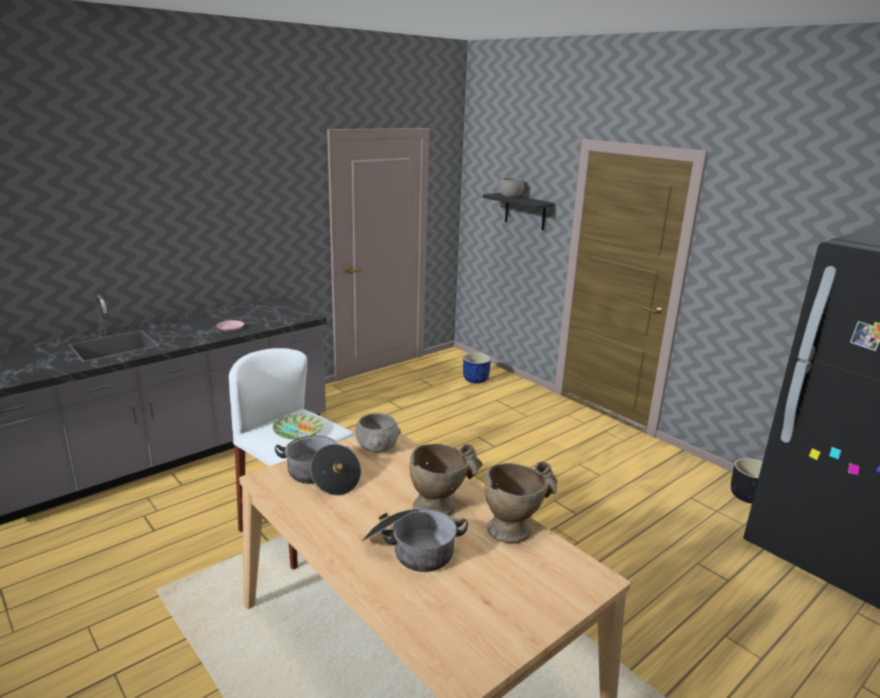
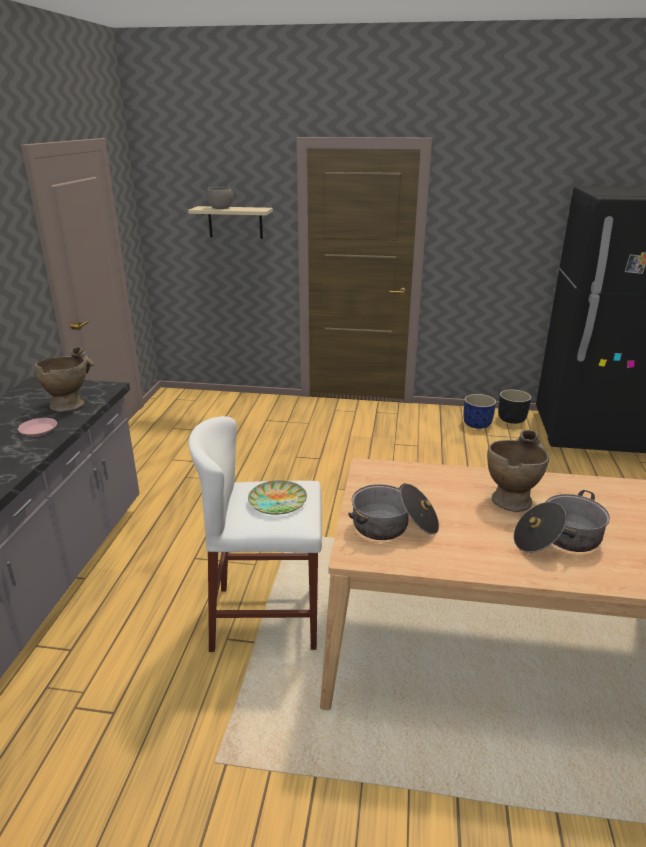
camera: 40 degrees left, 5 degrees up
(377, 447) = (384, 479): grey bowl -> none
(476, 379) = (224, 409): blue planter -> blue planter (477, 424)
(515, 528) = (576, 485): beige vase -> beige vase (71, 404)
(525, 211) = (235, 222): black shelf -> beige shelf

